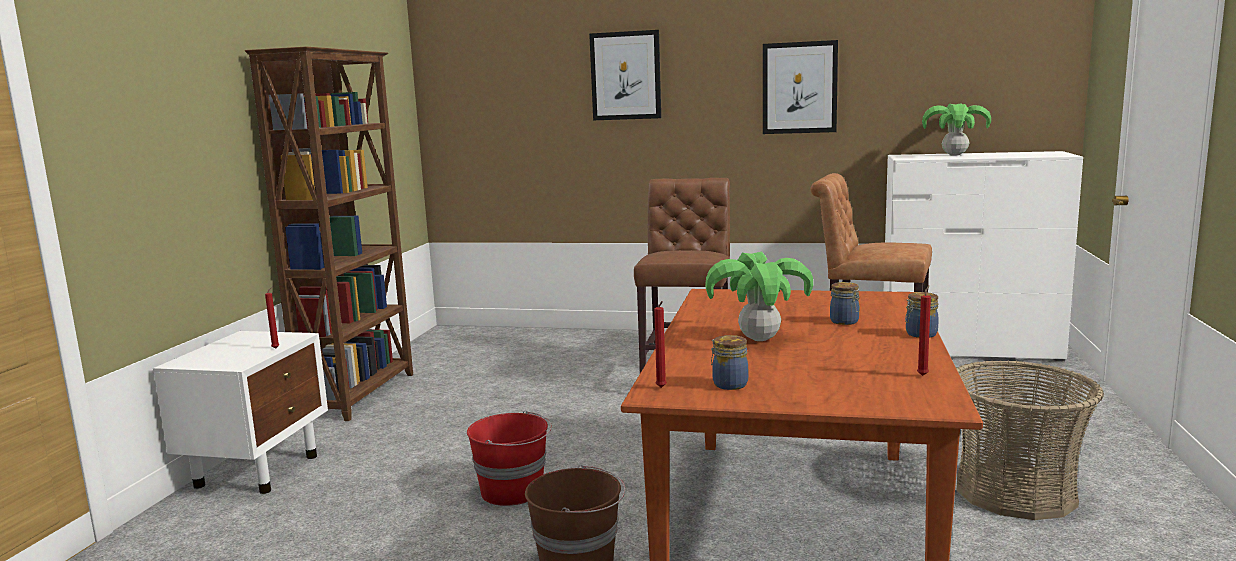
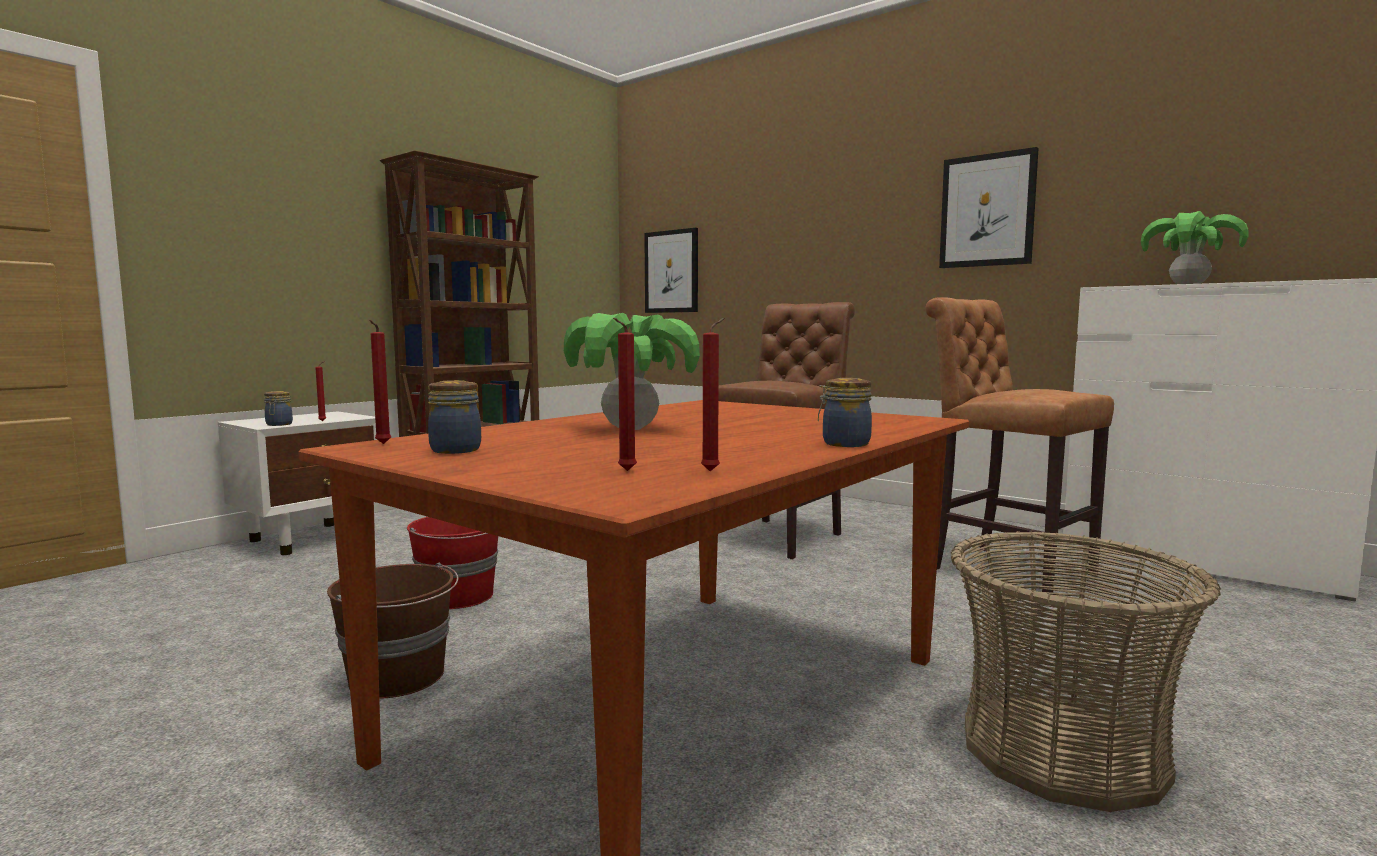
camera: 25 degrees right, 5 degrees down
(625, 76) = (798, 208): picture -> picture (671, 271)
(845, 322) = (781, 428): jar -> jar (278, 424)
(882, 384) = (624, 471): none -> red candle

